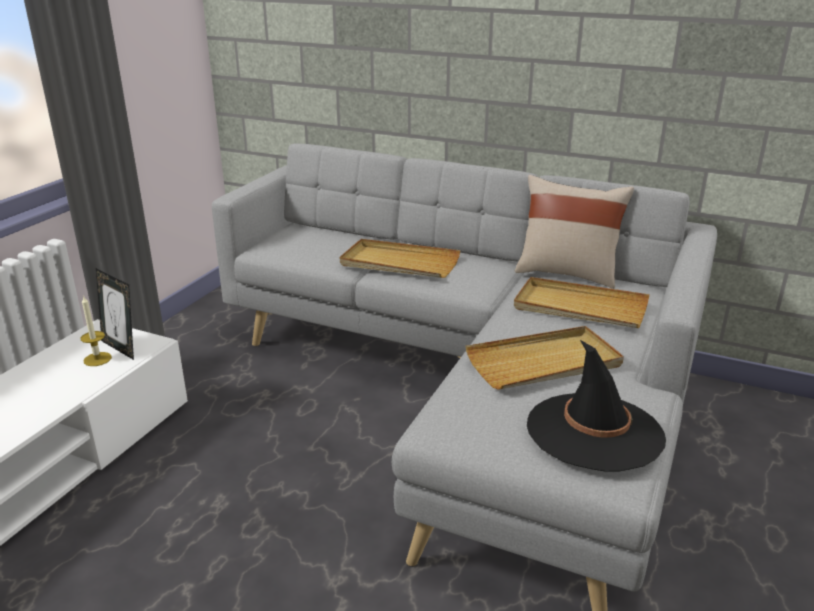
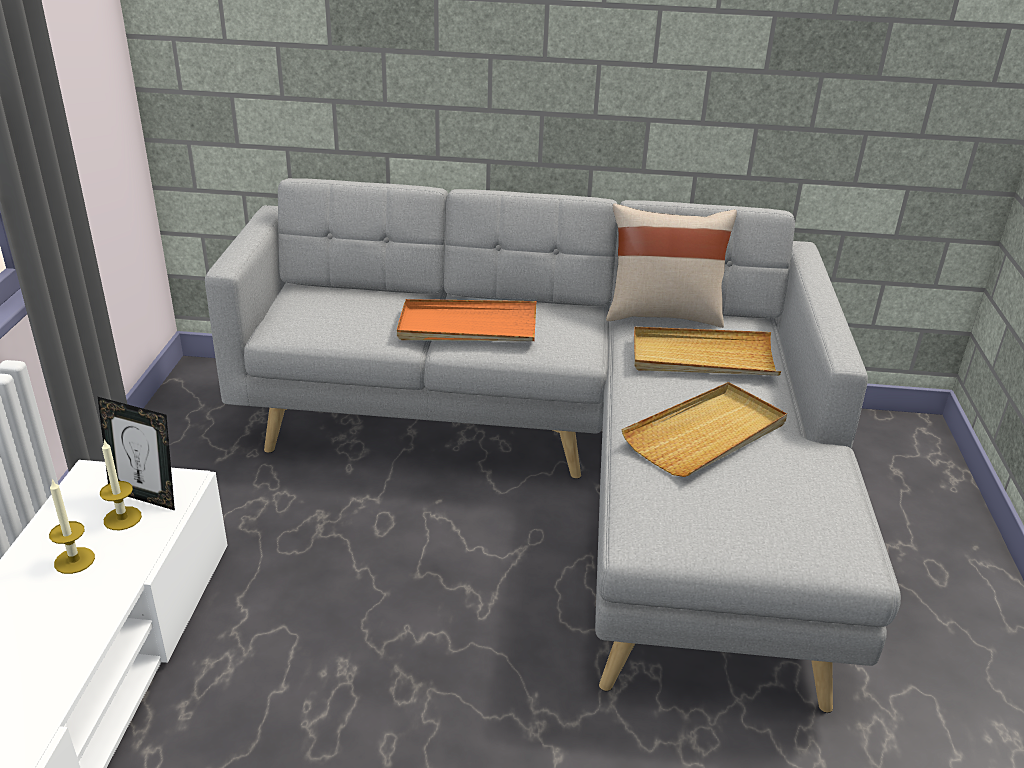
camera: 20 degrees left, 5 degrees up
(49, 379) = (74, 560): none -> candle
(399, 263) = (467, 327): beige tray -> orange tray
(594, 431) = (802, 507): black hat -> none

